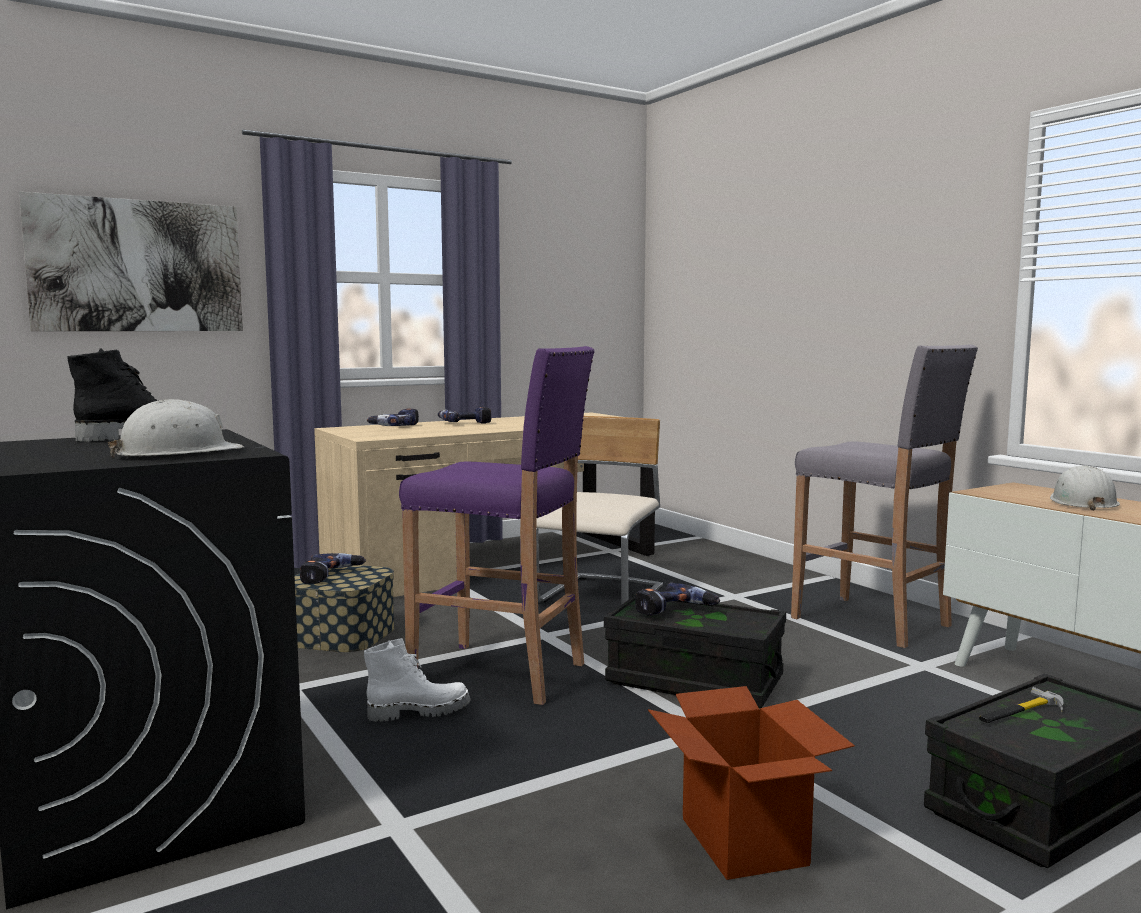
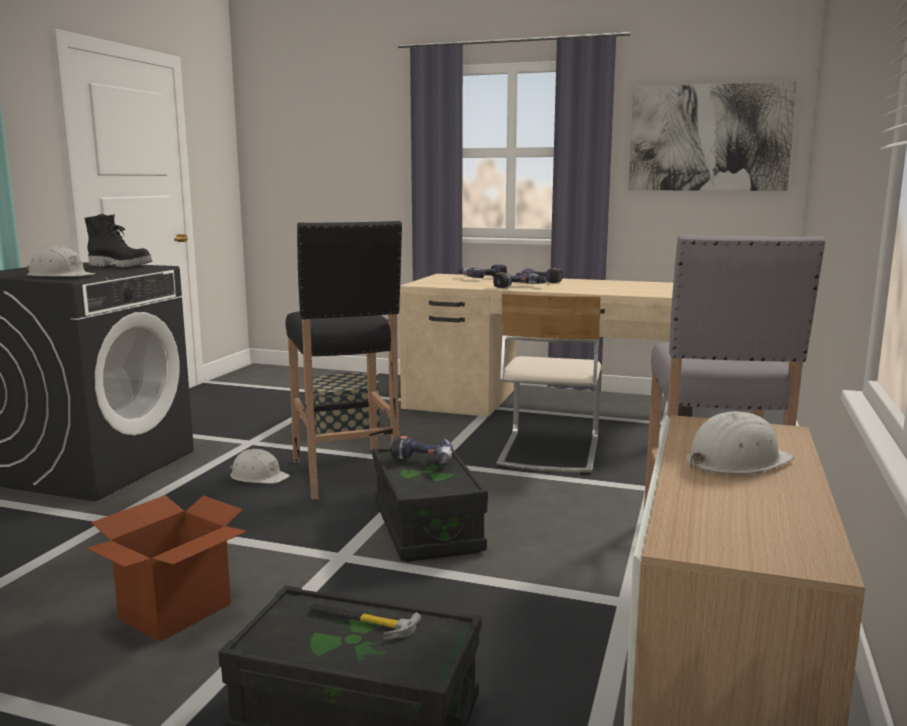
camera: 50 degrees right, 5 degrees up
(137, 266) = (340, 151): picture -> picture (709, 138)
(331, 576) = (338, 380): power drill -> power drill (519, 287)
(419, 711) = (258, 476): white boot -> white hard hat
(502, 674) = (346, 475): purple stool -> black stool
(601, 597) = (548, 453): beige chair -> beige chair turned 120 degrees clockwise

